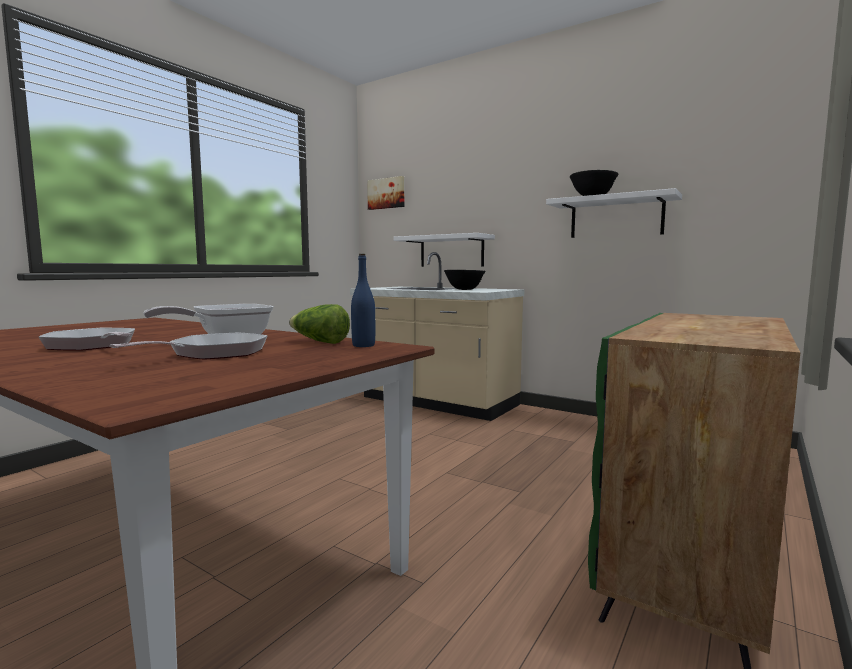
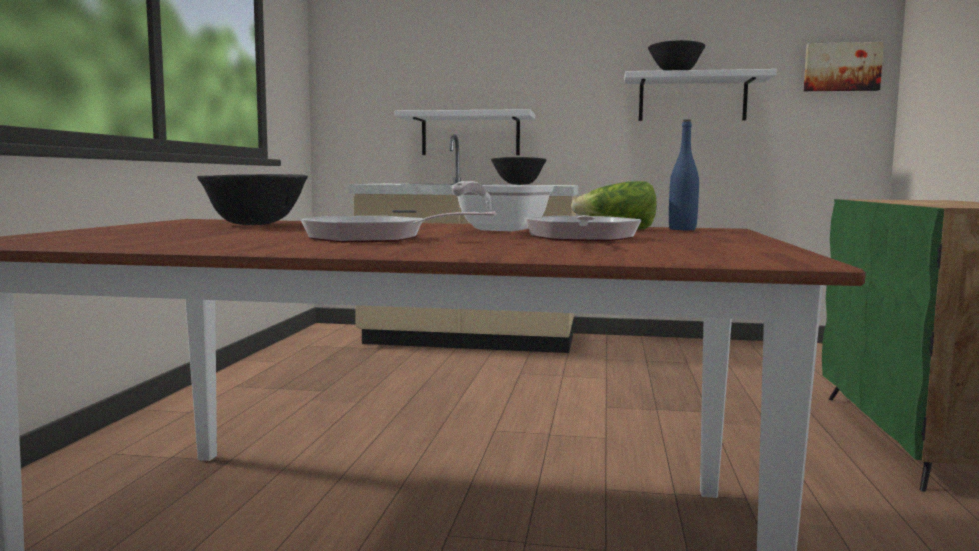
camera: 25 degrees left, 0 degrees up
(135, 326) = (255, 225): none -> black bowl
(386, 193) = (361, 47): picture -> picture (841, 67)

